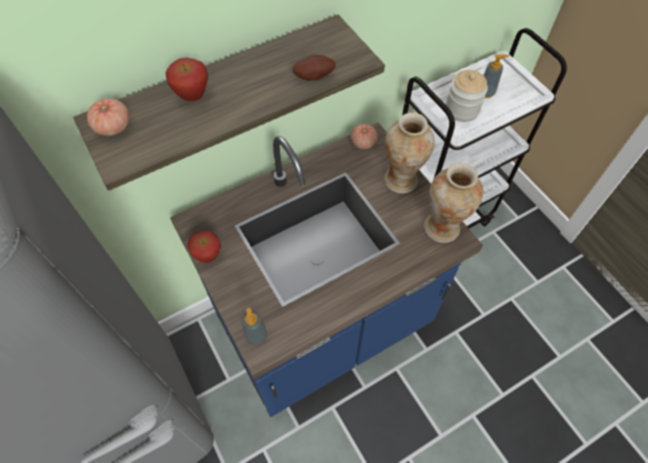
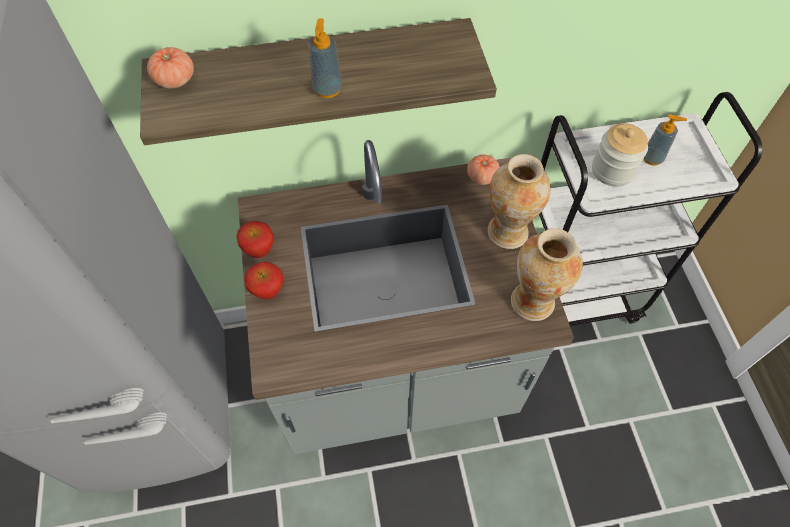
camera: 20 degrees right, 0 degrees up
(193, 97) = (269, 70): apple -> apple (268, 292)
(256, 335) = (274, 353): soap dispenser -> soap dispenser (327, 89)
(314, 75) = (409, 80): potato -> none
(324, 324) = (395, 374): blue counter -> grey counter

